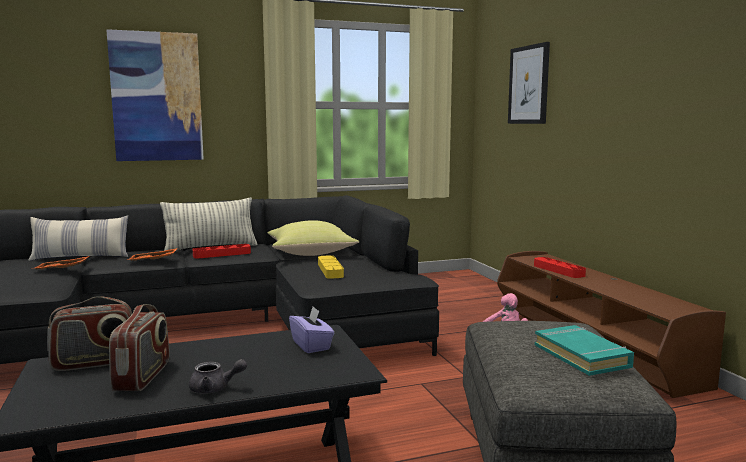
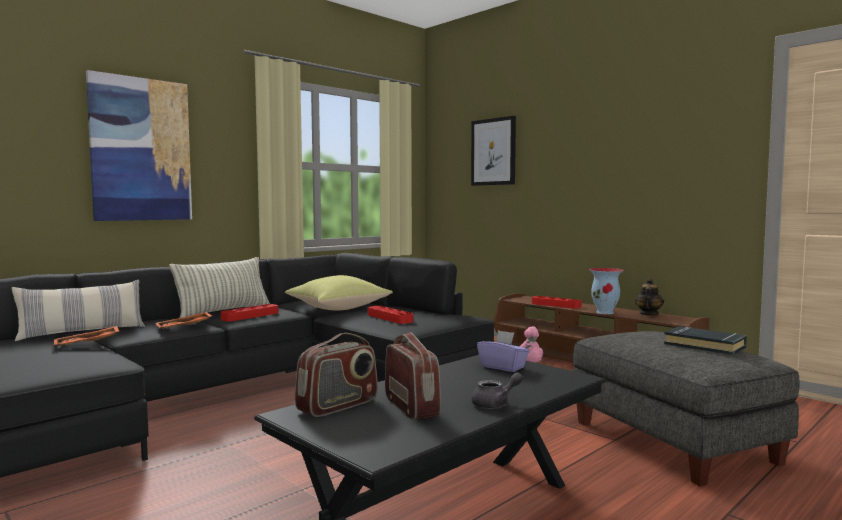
camera: 25 degrees left, 5 degrees down
(330, 270) = (389, 318): yellow tray -> red tray
(582, 356) = (705, 345): turquoise book -> black book
(600, 287) = (605, 312): none -> vase
(652, 296) = (648, 314): none -> teapot

